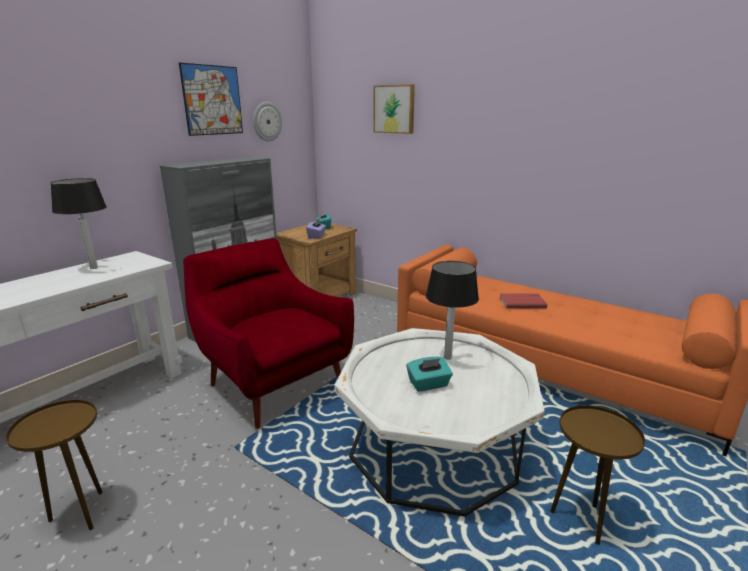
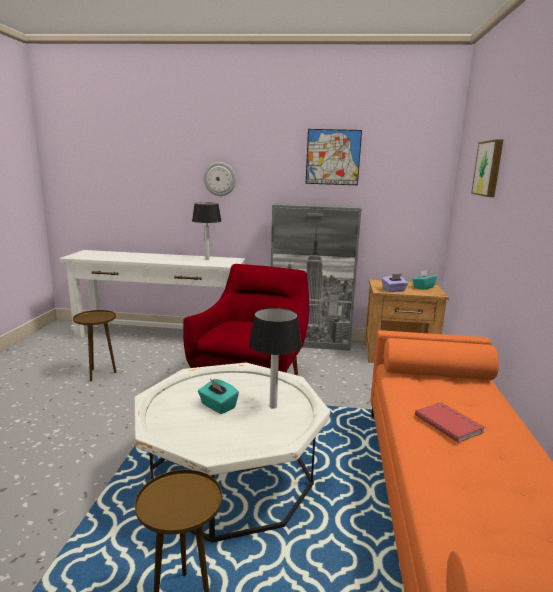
camera: 60 degrees right, 5 degrees down
(267, 121) = (388, 177): wall clock -> wall clock (220, 179)

